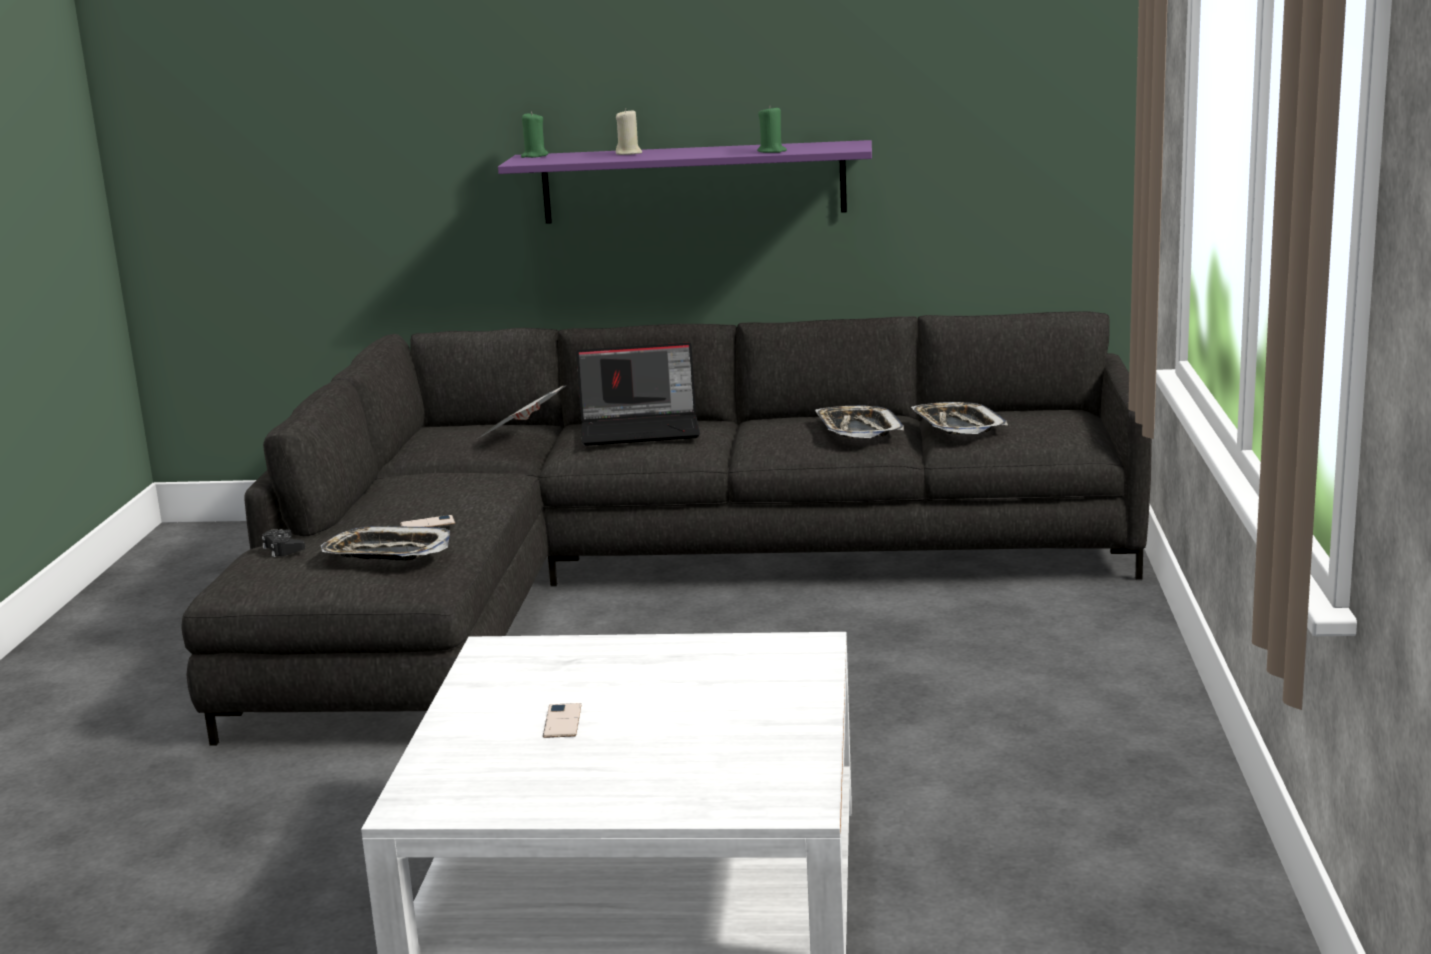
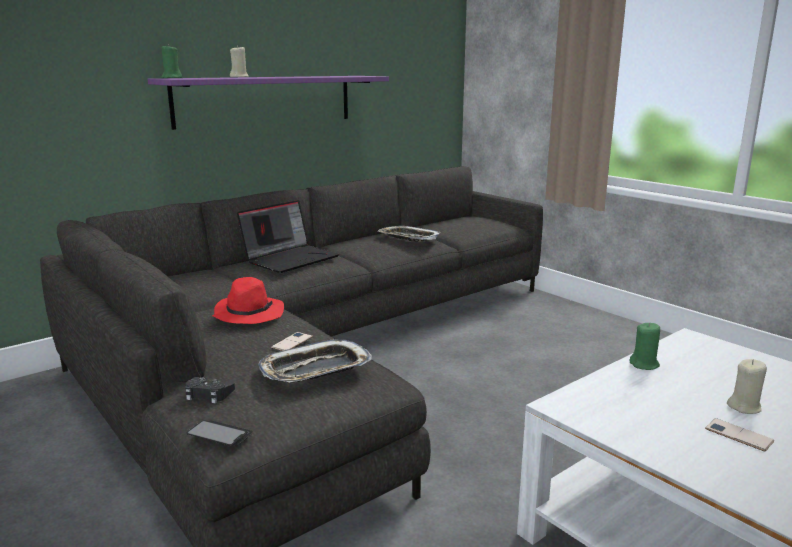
camera: 45 degrees left, 0 degrees up
(230, 579) = (220, 435): none -> phone
(455, 486) = (248, 314): none -> red hat
(522, 437) = (221, 277): newspaper -> none
(642, 709) = (744, 407): none -> beige candle
(772, 151) = (333, 76): green candle -> green candle (644, 364)
(957, 426) = (448, 229): tray -> none

